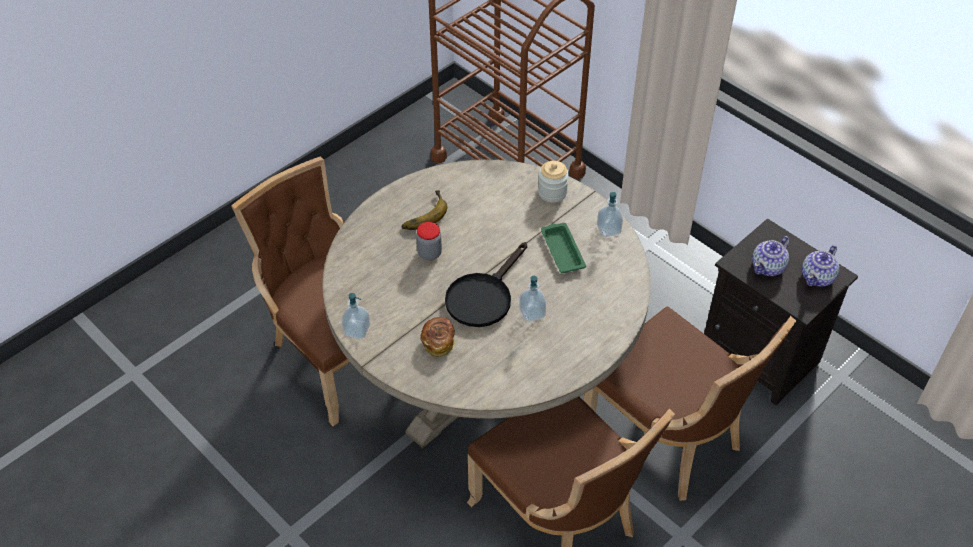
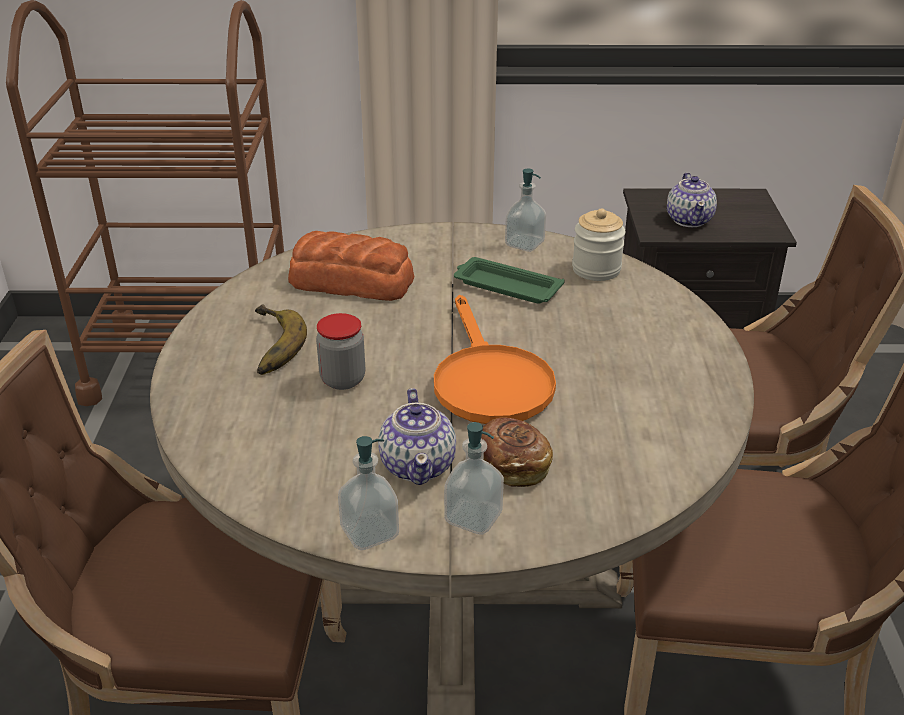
camera: 45 degrees left, 15 degrees down
(483, 296) = (488, 381): black frying pan -> orange frying pan
(499, 199) = (350, 281): none -> bread
(532, 313) = (574, 361): soap dispenser -> soap dispenser (473, 517)
(552, 192) = (407, 245): jar -> jar (596, 269)
(818, 277) = (740, 205): teapot -> teapot (418, 465)

